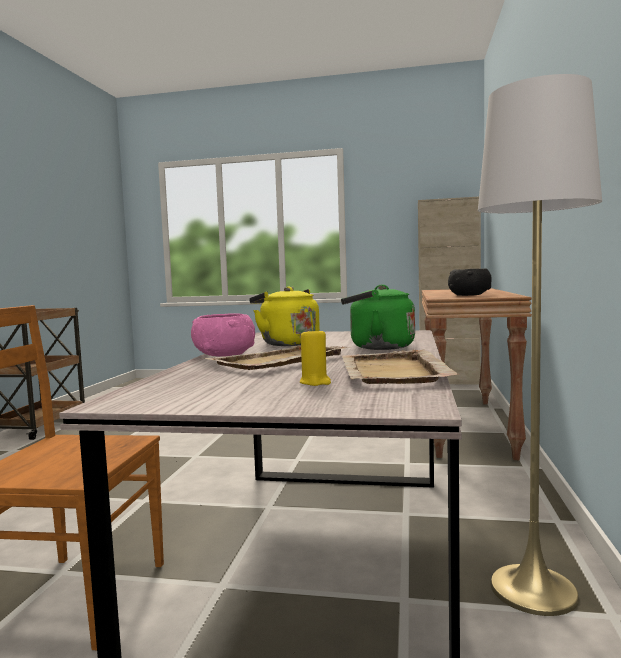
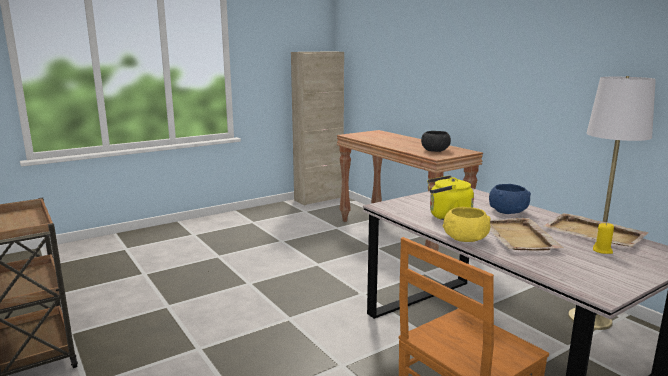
camera: 45 degrees left, 10 degrees up
(224, 354) = (465, 238): pink bowl -> yellow bowl
(377, 347) = (508, 211): green kettle -> blue bowl

